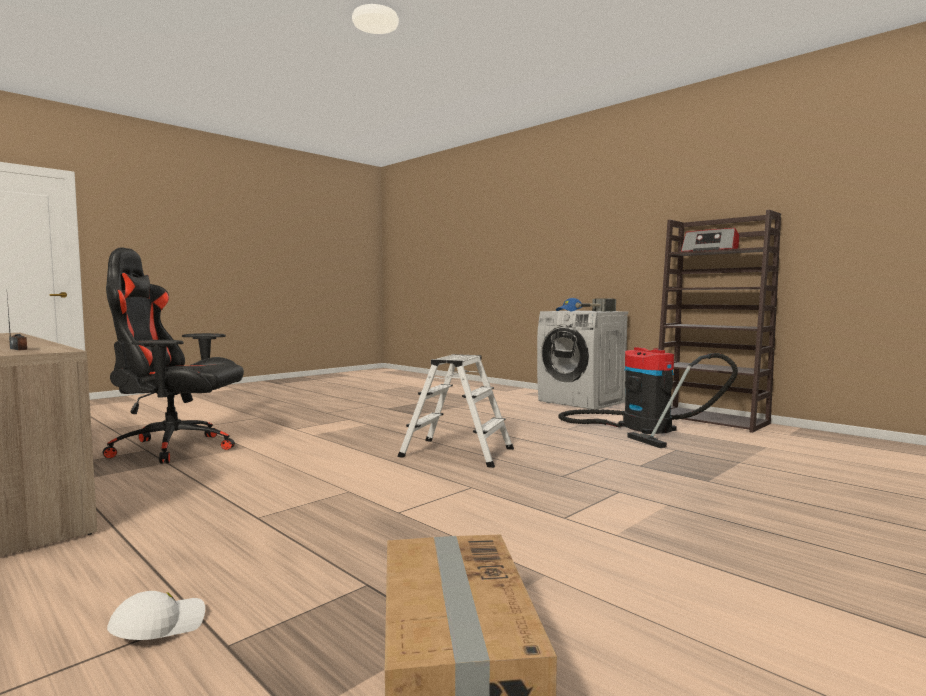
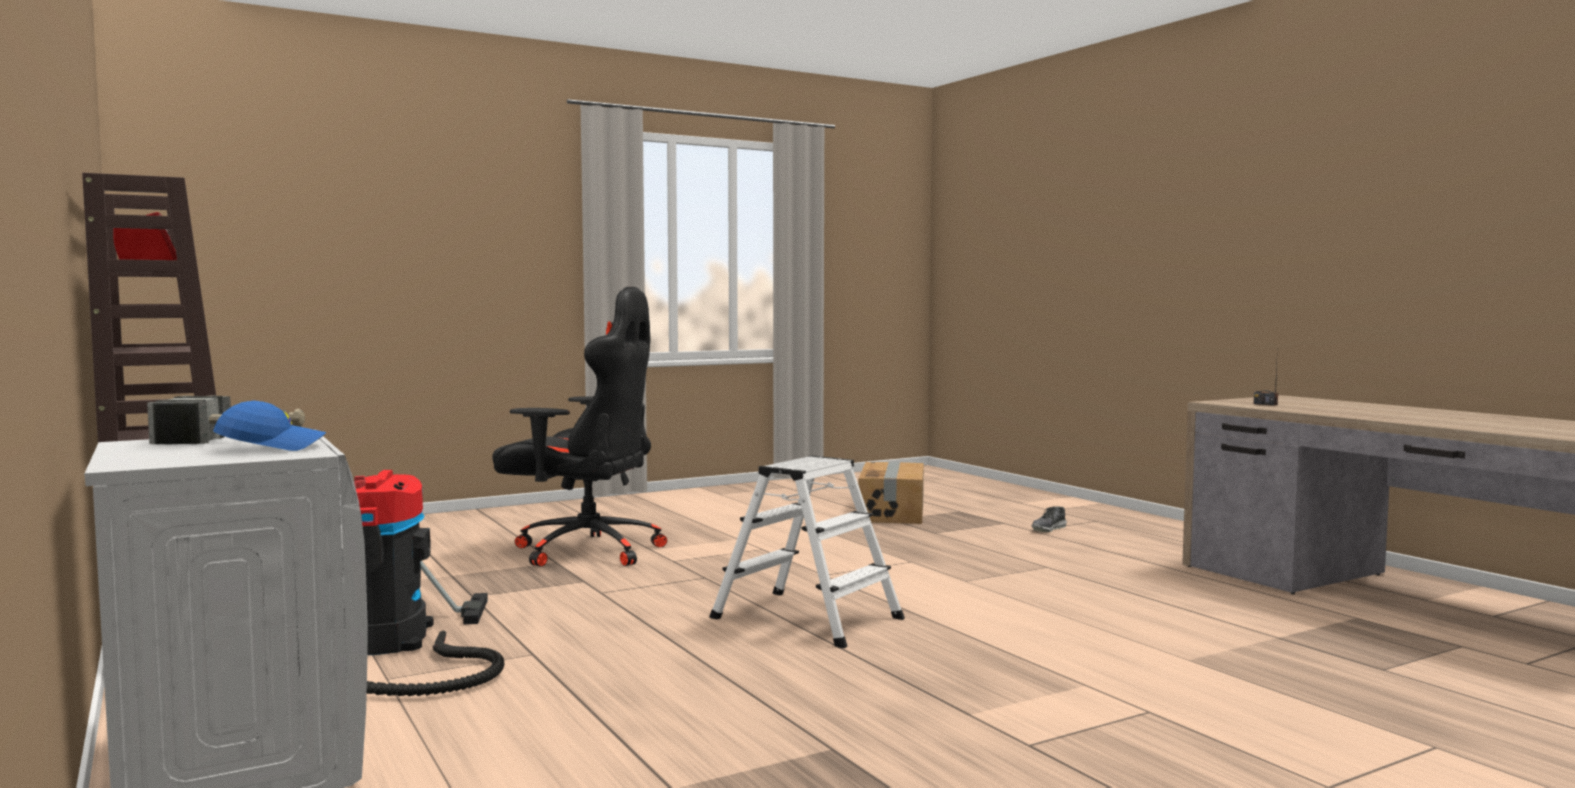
camera: 165 degrees left, 0 degrees up
(158, 627) = (1049, 529): white cap -> shoe
(181, 449) = (1315, 666): black office chair -> black office chair (578, 551)

